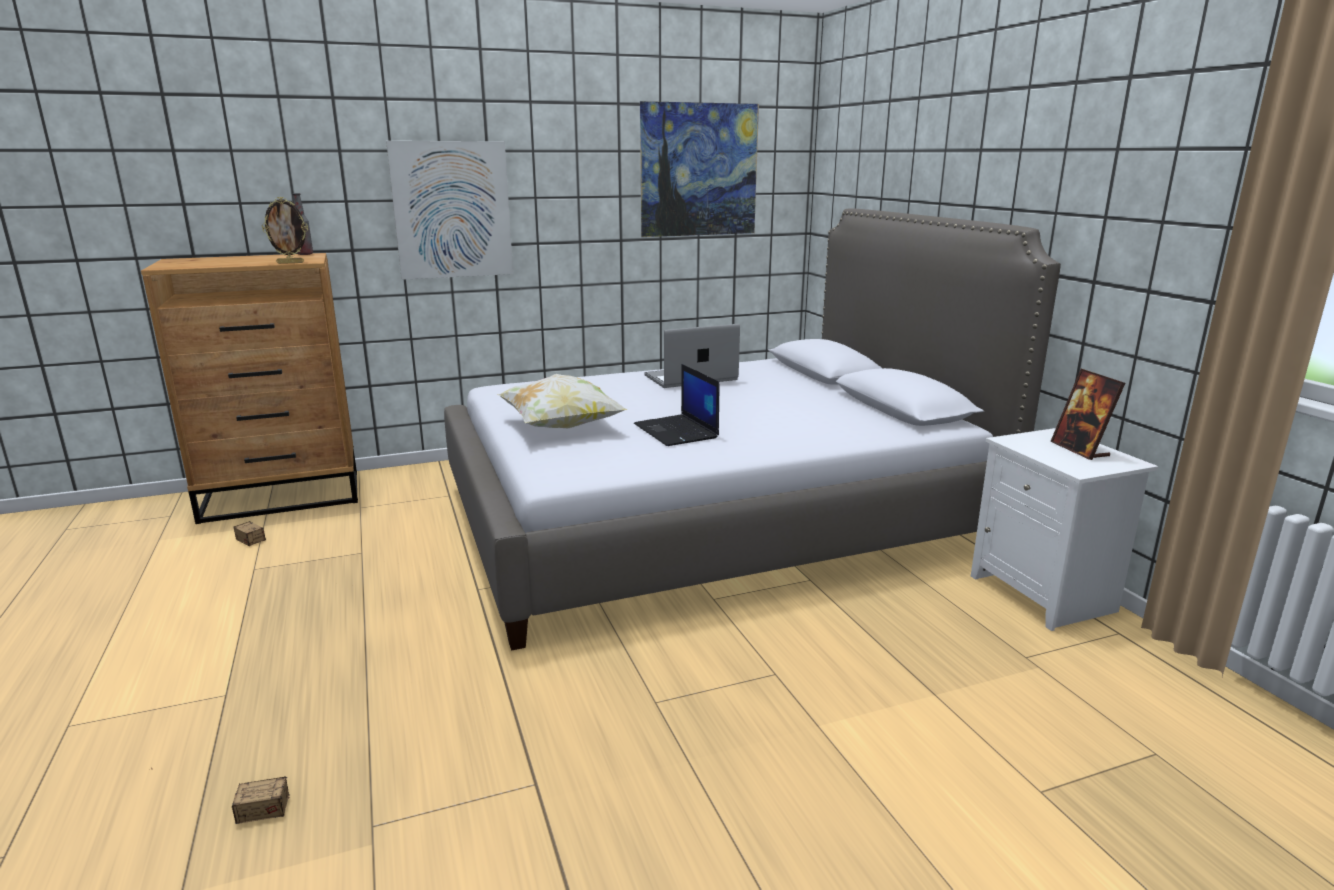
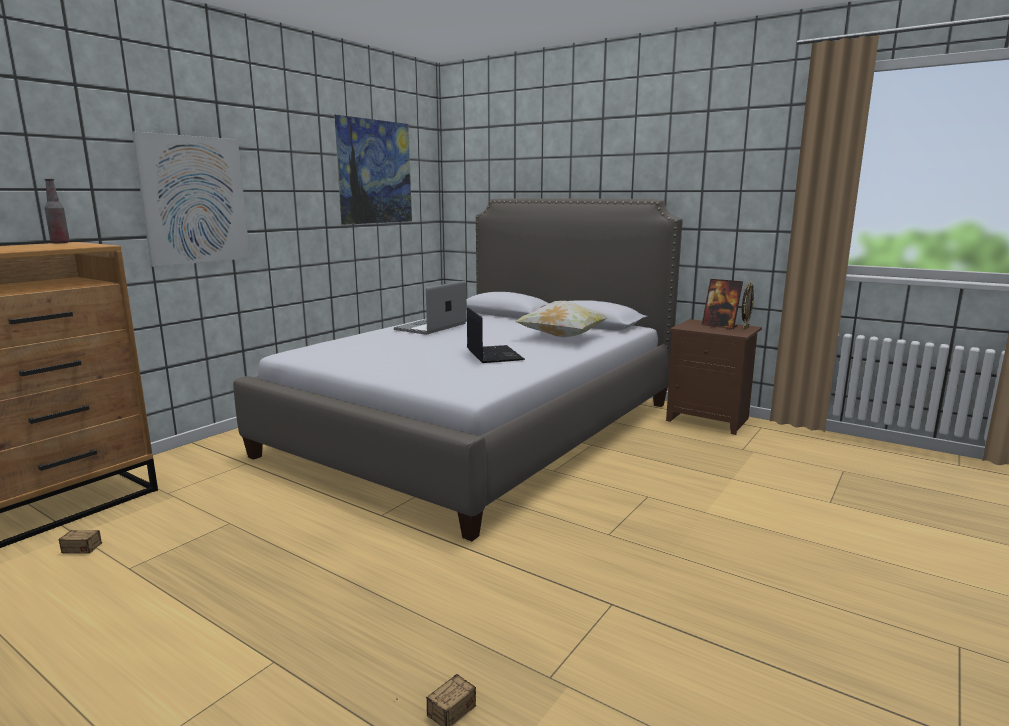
camera: 35 degrees left, 5 degrees down
(290, 263) = (83, 246): picture frame -> picture frame (745, 328)
(561, 427) = (406, 366): pillow -> pillow (562, 337)
(677, 431) = (493, 354): laptop -> laptop turned 135 degrees counterclockwise
(1045, 595) = (710, 420): white nightstand -> brown nightstand

